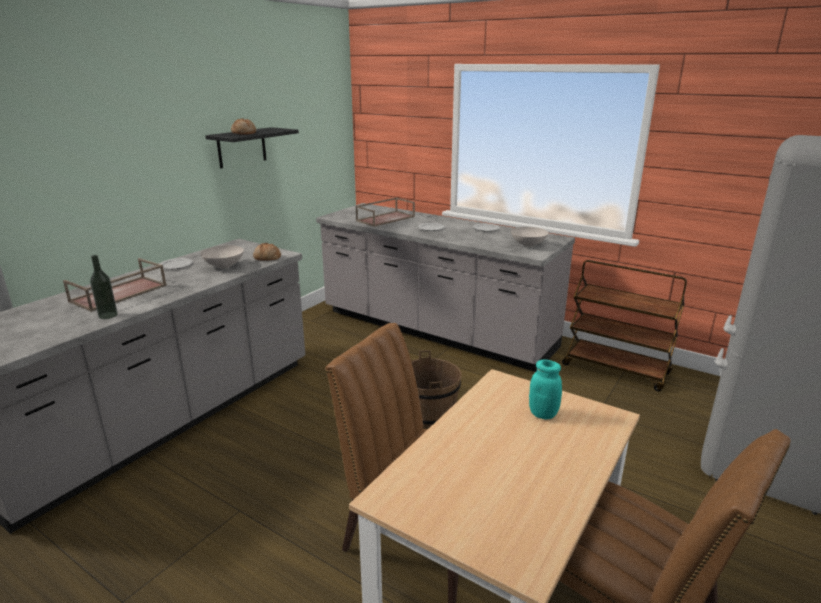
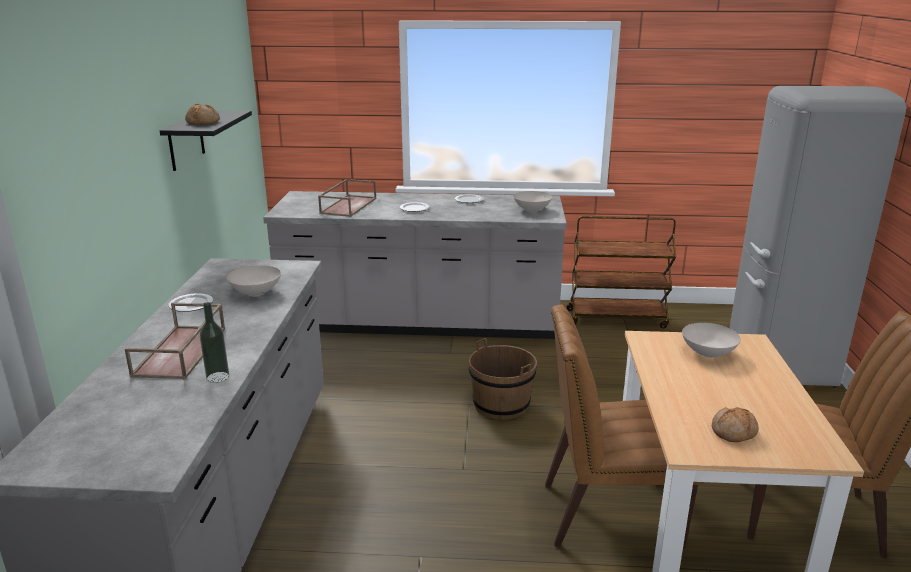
camera: 30 degrees left, 0 degrees up
(267, 258) = (291, 273): bread -> bread (734, 433)
(543, 414) = (707, 353): turquoise jar -> white bowl

